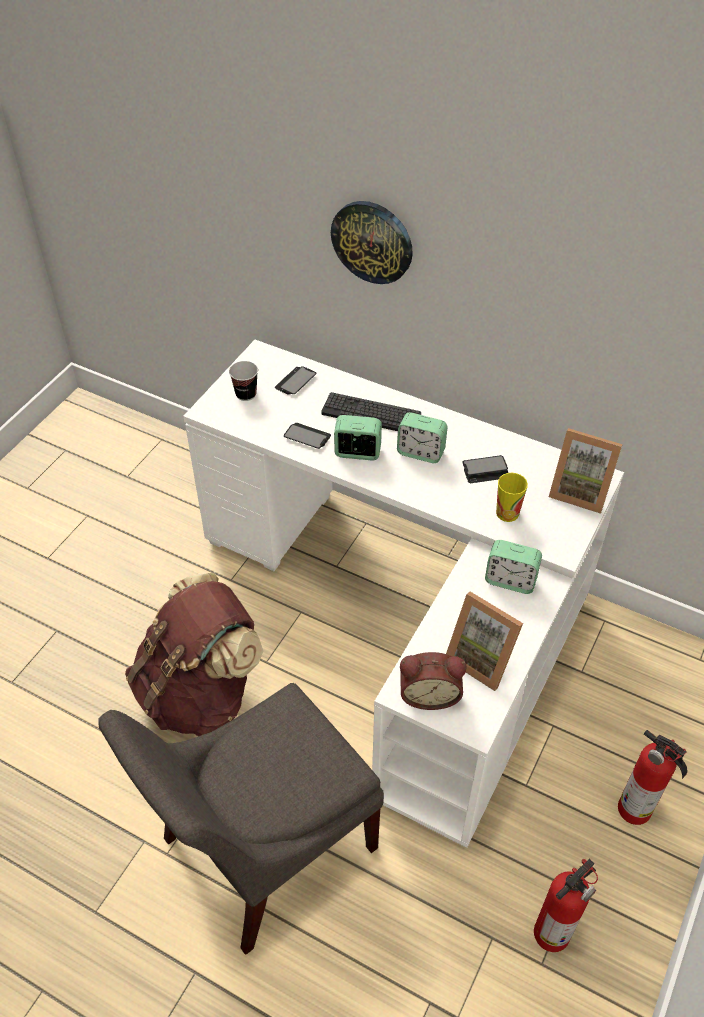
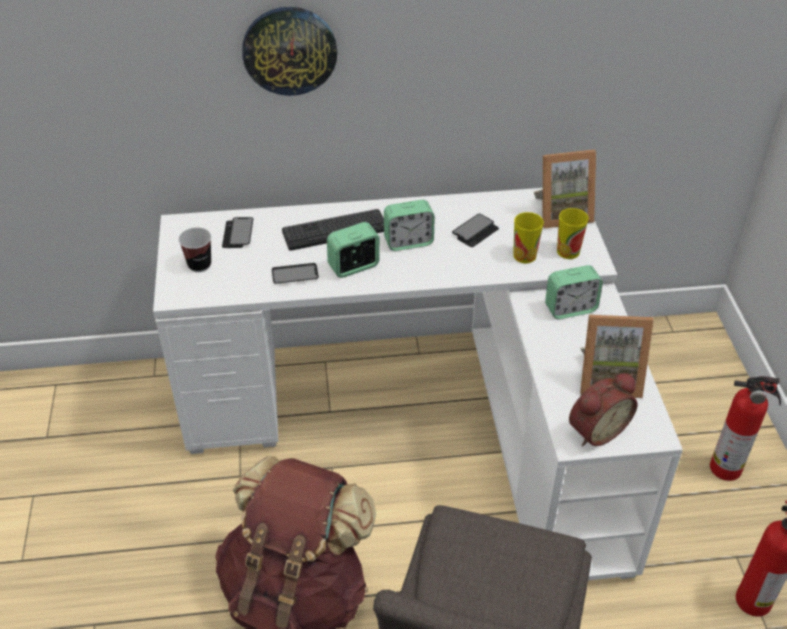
camera: 35 degrees left, 5 degrees down
(550, 528) = (568, 251): none -> cup

